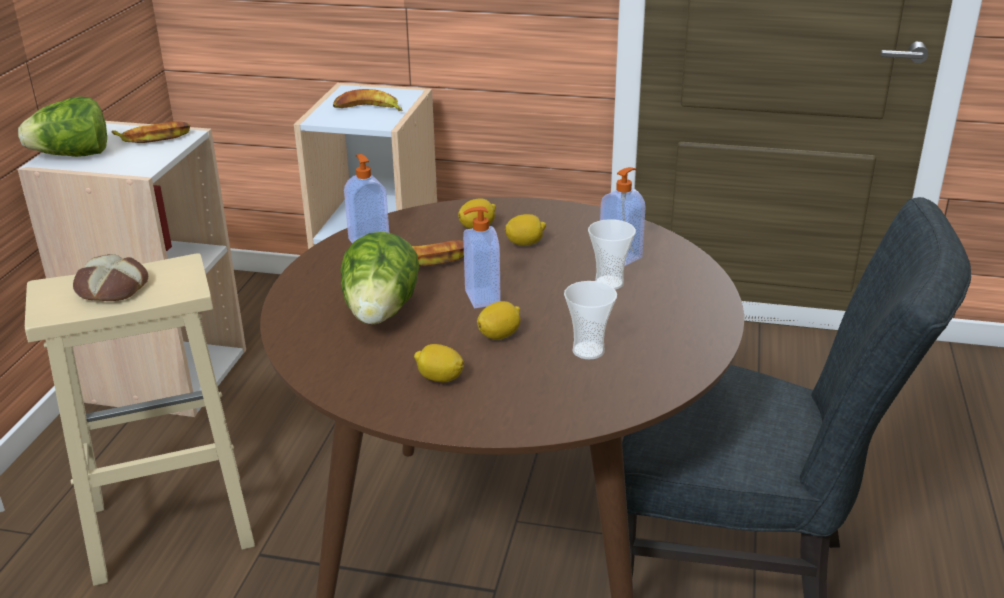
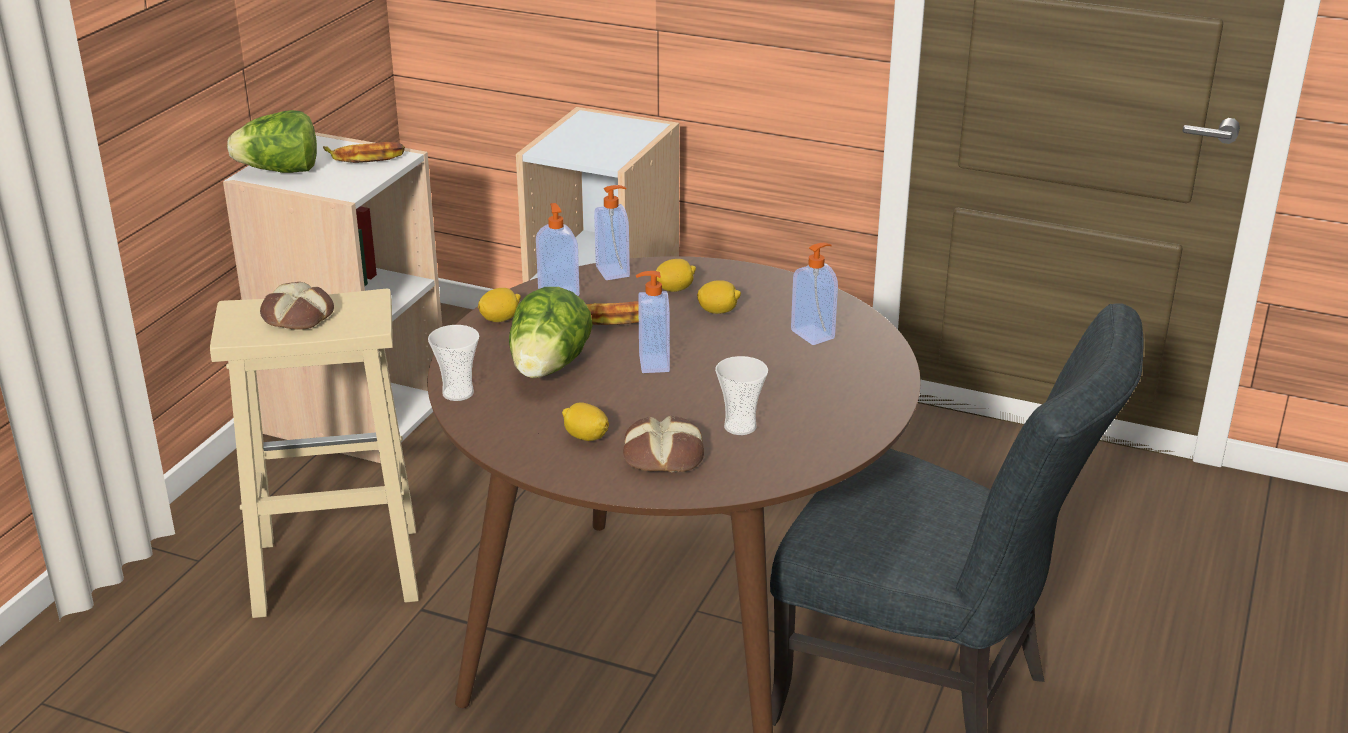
camera: 10 degrees right, 0 degrees up
(368, 109) = (601, 143): banana -> none
(415, 217) = (614, 271): none -> soap dispenser
(499, 335) = (658, 402): lemon -> lemon (500, 319)
(524, 387) = (664, 454): none -> bread
(609, 283) = (789, 361): cup -> cup (458, 393)

